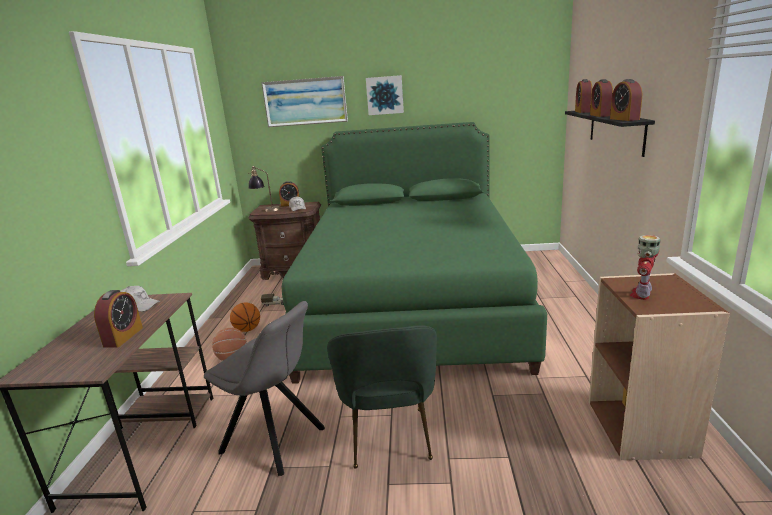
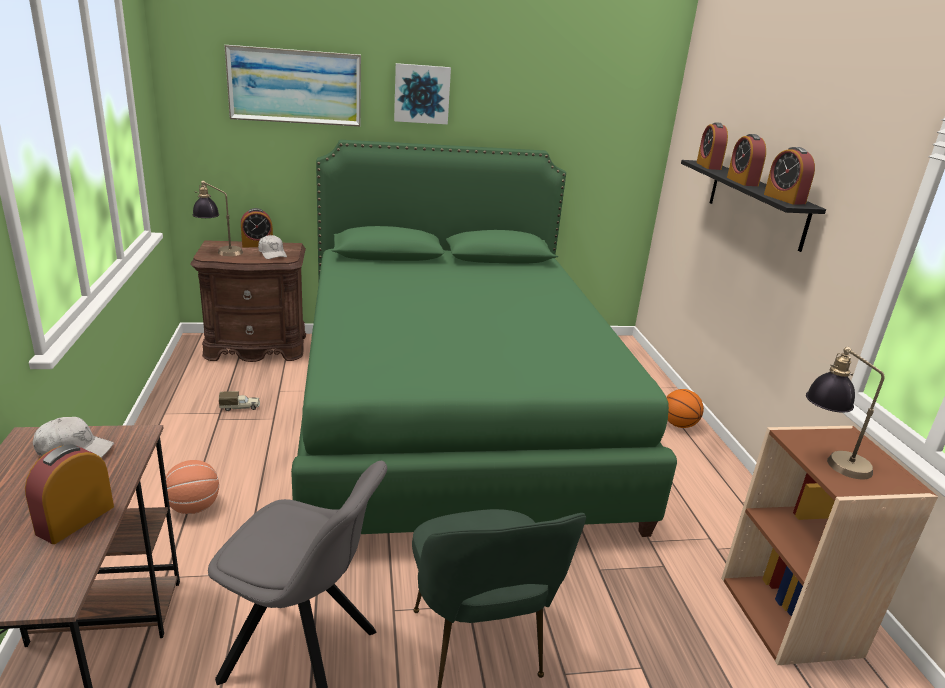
camera: 15 degrees left, 5 degrees up
(123, 337) = (75, 519): alarm clock -> alarm clock turned 150 degrees counterclockwise
(247, 329) = (205, 454): basketball -> basketball (679, 424)
(641, 294) = (829, 461): toy robot -> table lamp

